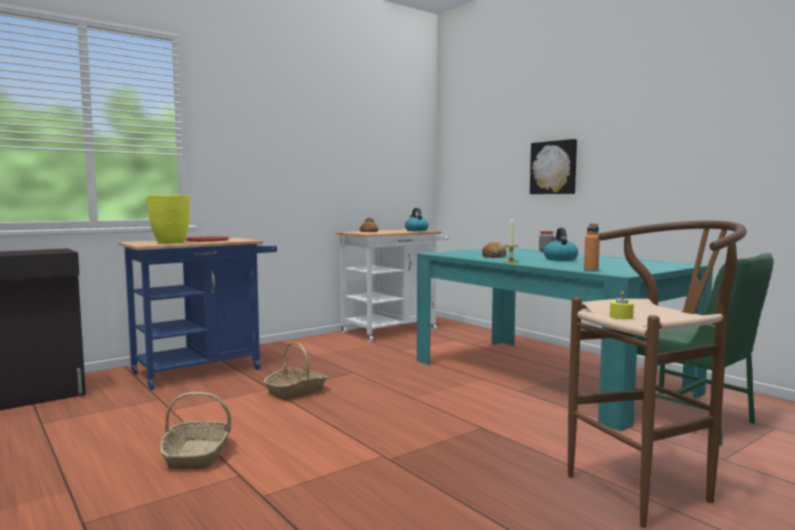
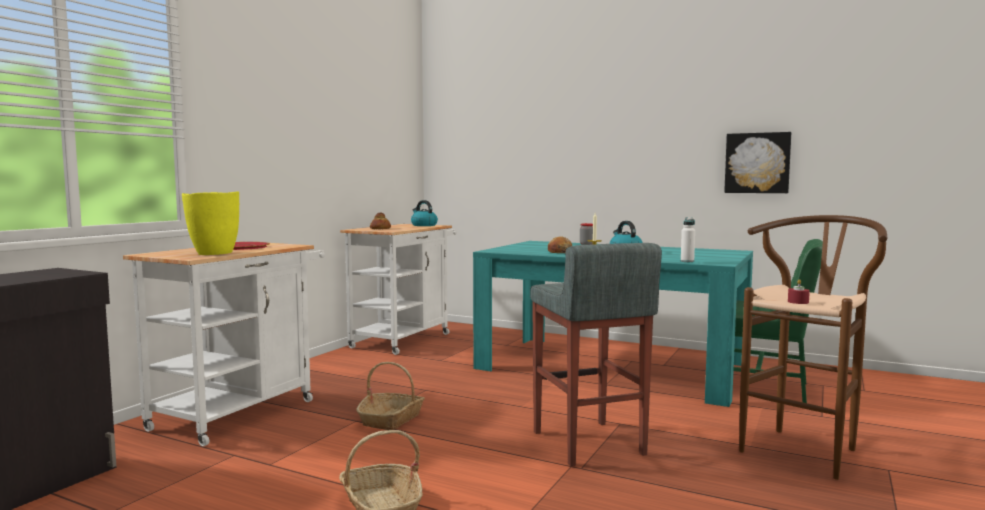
camera: 25 degrees left, 0 degrees up
(205, 369) = (241, 411): blue cart -> white cart
(425, 439) = (587, 443): none -> grey stool
(554, 167) = (574, 159): picture -> picture (757, 163)
(591, 270) = (687, 261): orange bottle -> white bottle
(621, 317) = (798, 302): yellow candle -> red candle

